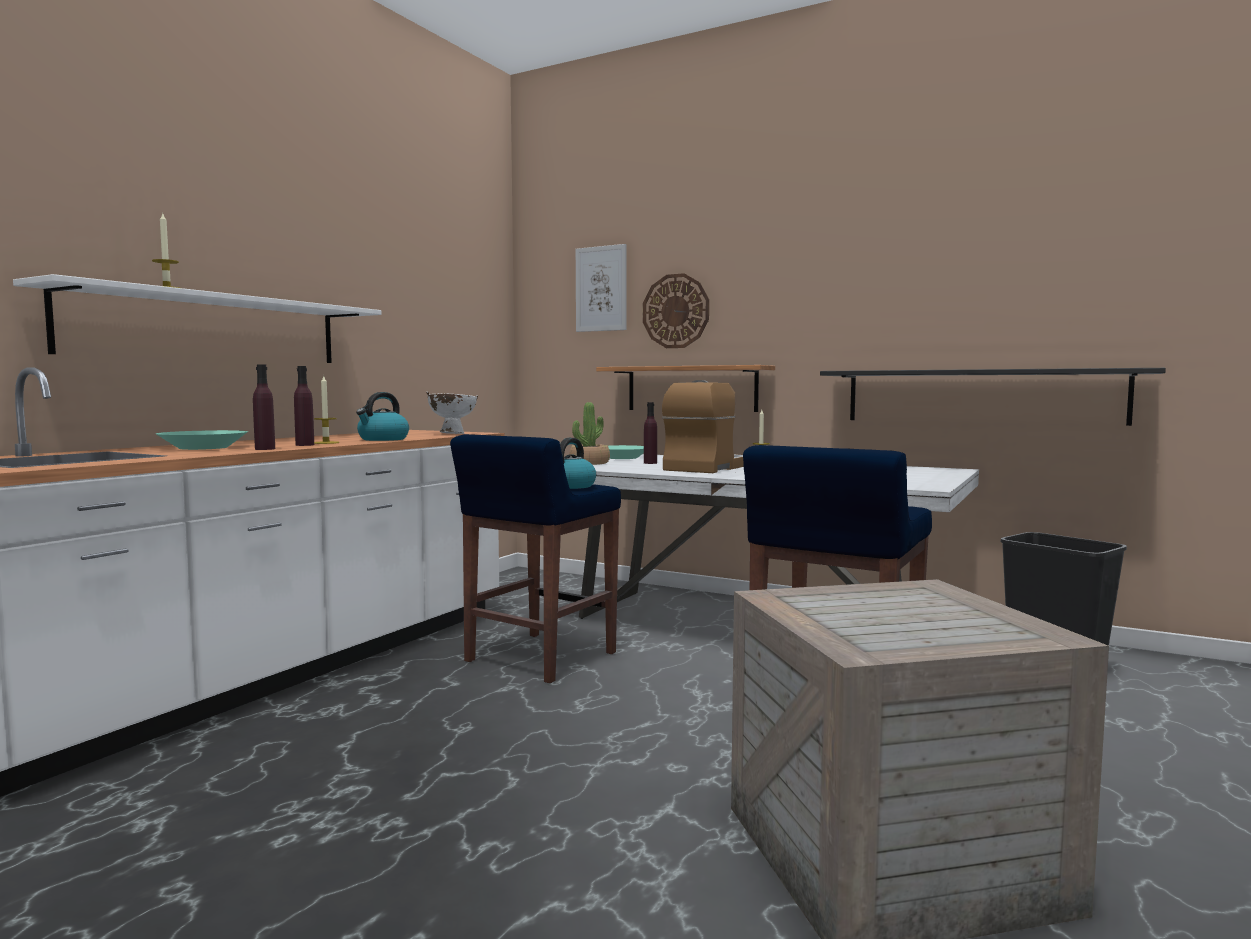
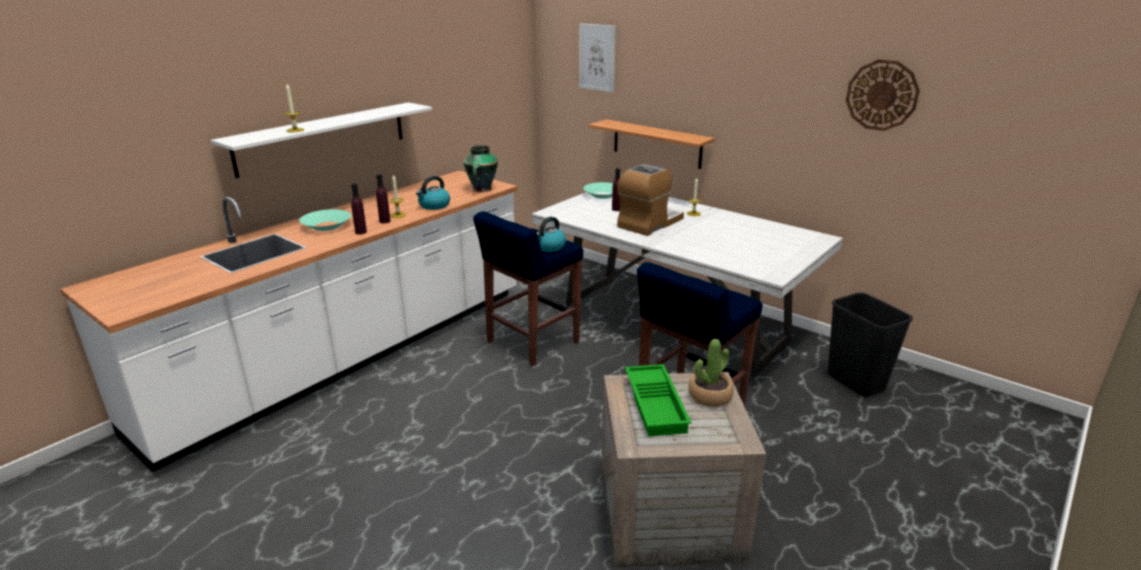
camera: 10 degrees right, 20 degrees up
(452, 434) = (481, 189): white bowl -> vase
(589, 463) = (575, 207): potted plant -> potted plant (710, 396)
(676, 311) = (649, 84): wall clock -> wall clock (882, 95)
(856, 611) = (657, 405): none -> green tray
(981, 396) = (853, 186): black shelf -> none

